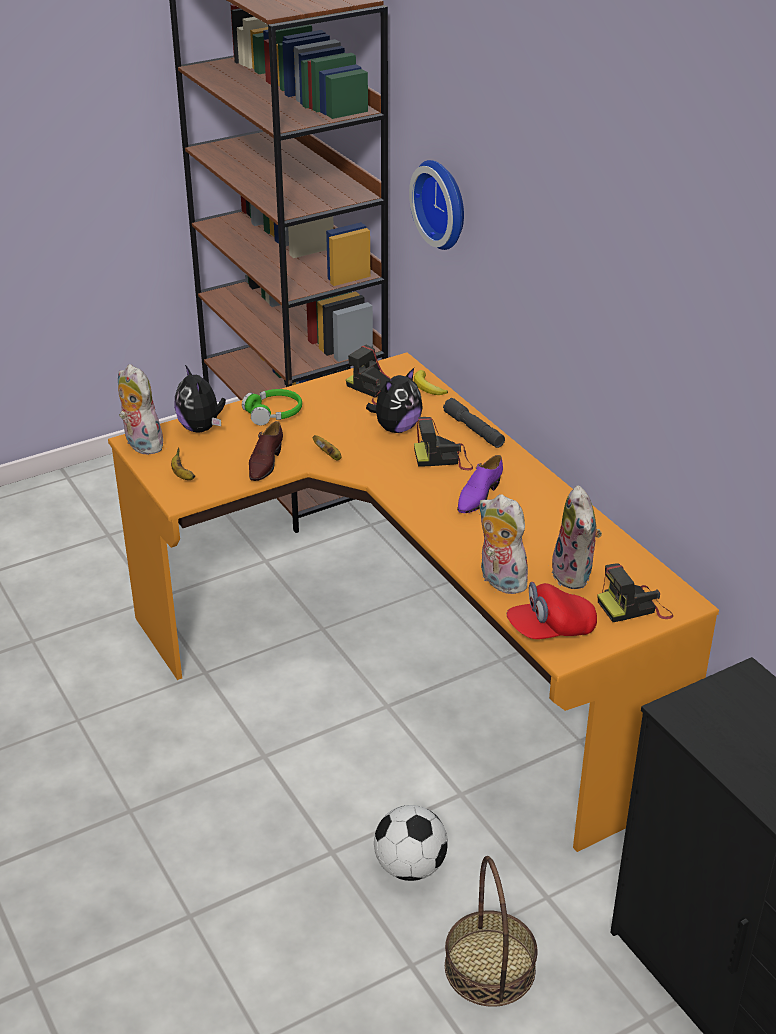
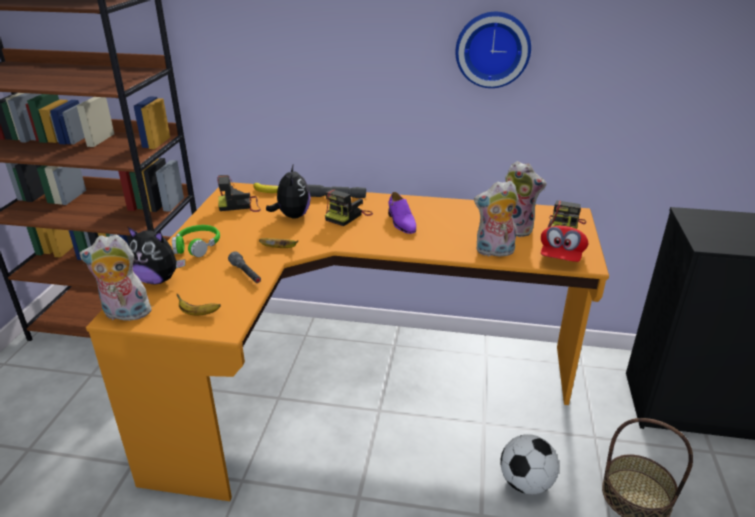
camera: 50 degrees left, 5 degrees down
(265, 463) = (246, 274): brown shoe -> grey flashlight
(444, 203) = (244, 45): wall clock -> wall clock (492, 49)

